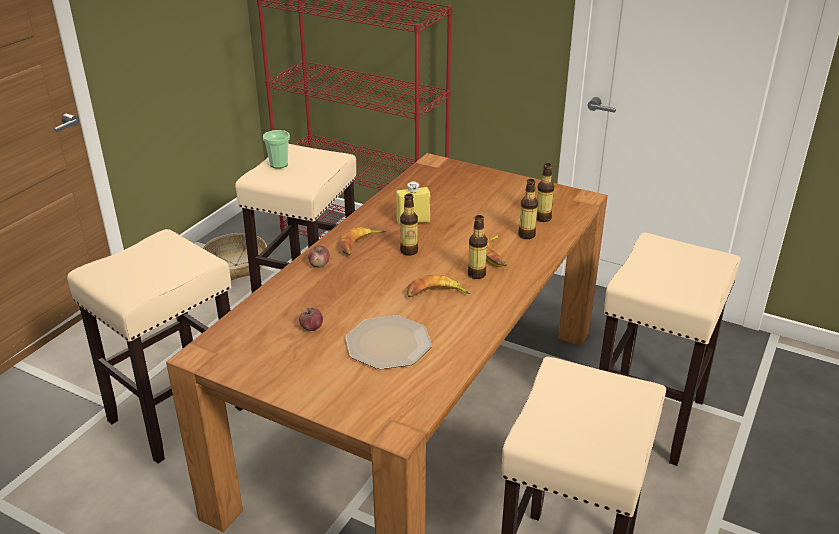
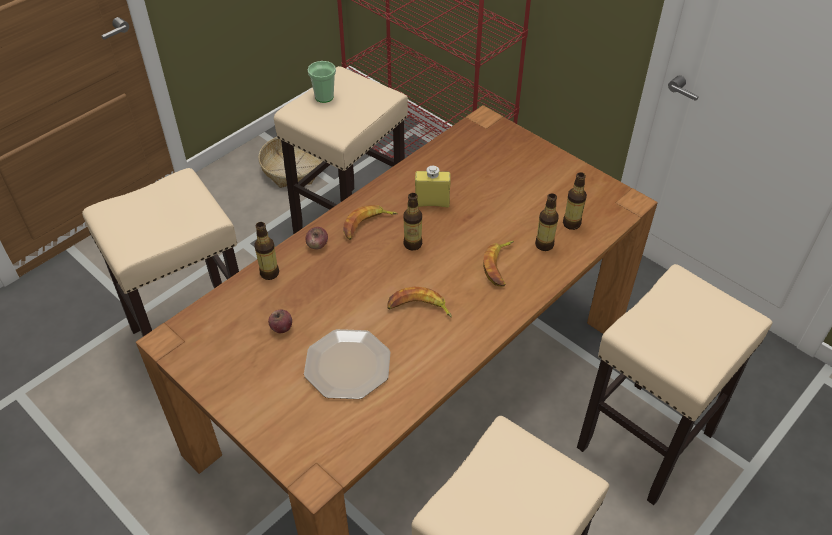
camera: 15 degrees right, 15 degrees up
(476, 274) = (470, 290): bottle -> bottle (269, 273)

